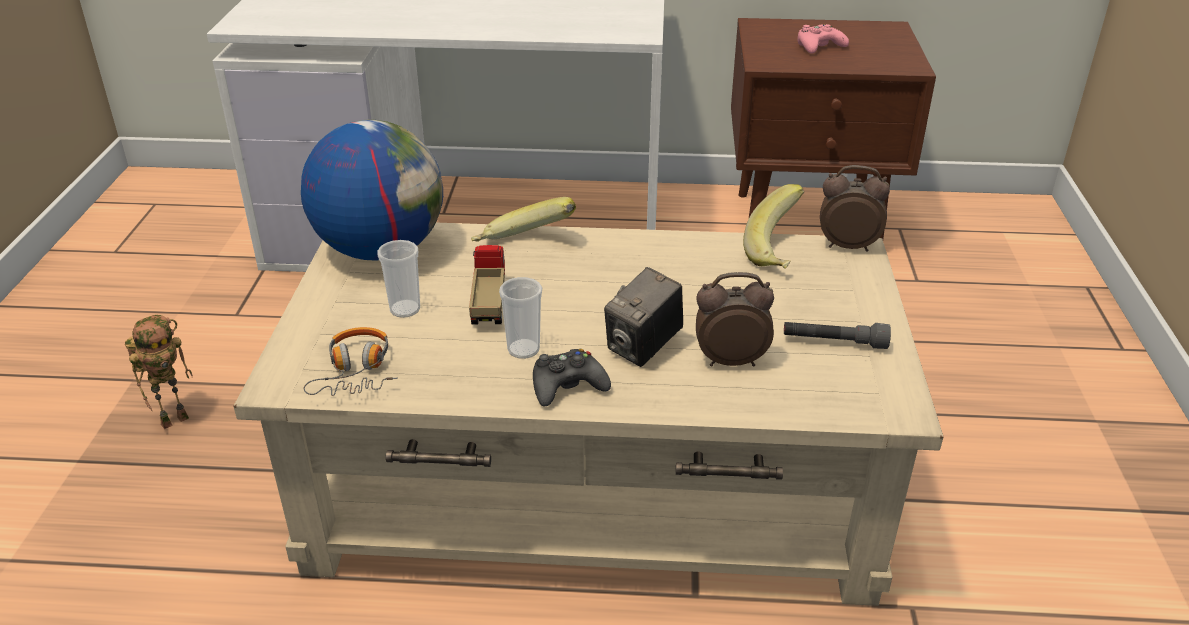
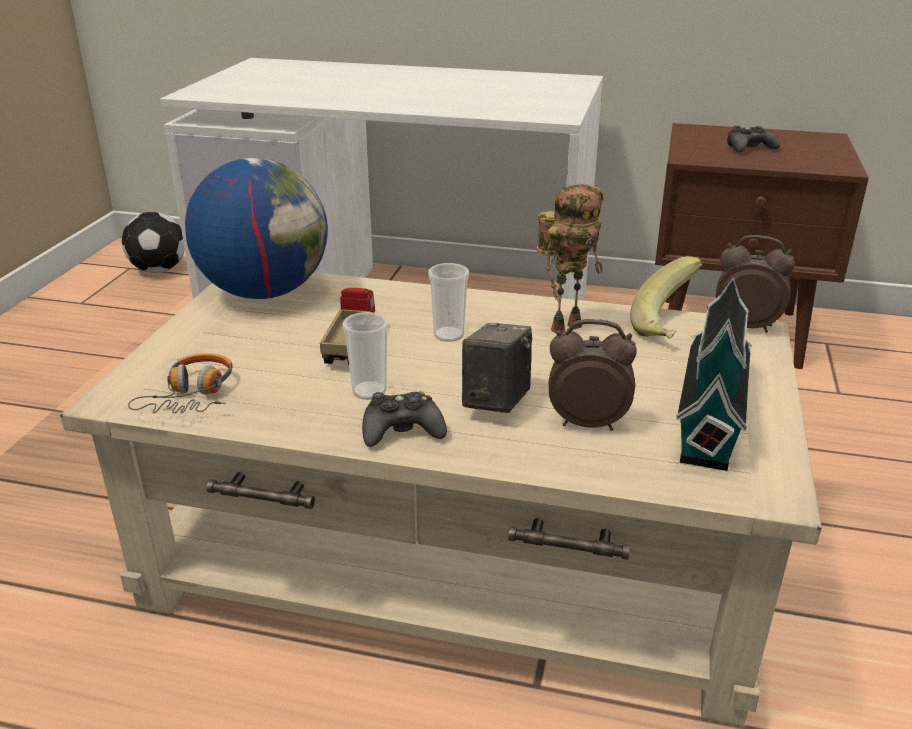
camera: 10 degrees right, 5 degrees down
(175, 419) = (77, 447): toy robot -> toy robot (565, 326)
(190, 203) = (159, 269): none -> football
(405, 309) = (265, 344): cup -> cup (448, 335)
(523, 246) = (405, 299): banana -> none
(643, 347) = (496, 401): camera -> camera turned 150 degrees clockwise
(819, 46) = (749, 148): pink game controller -> black game controller
(834, 342) = (710, 416): grey flashlight -> toy house

